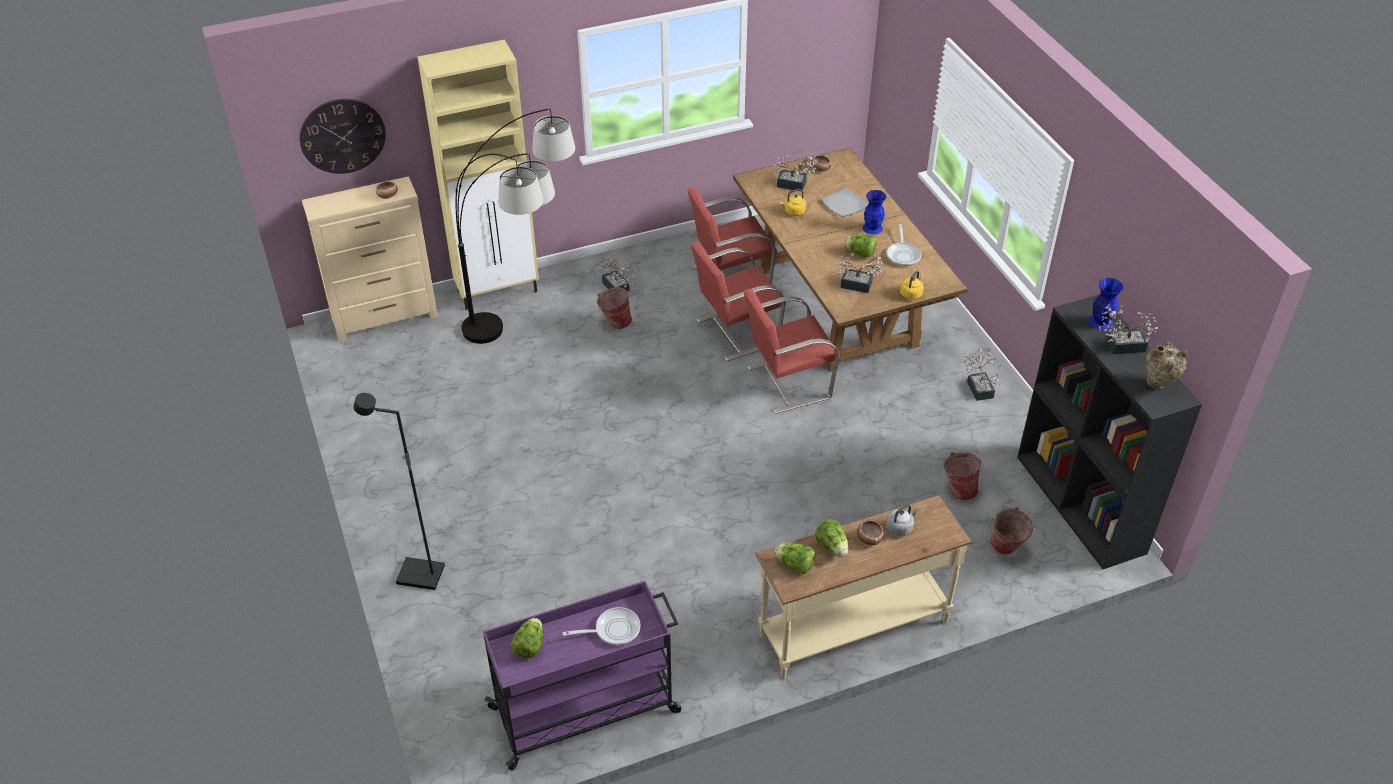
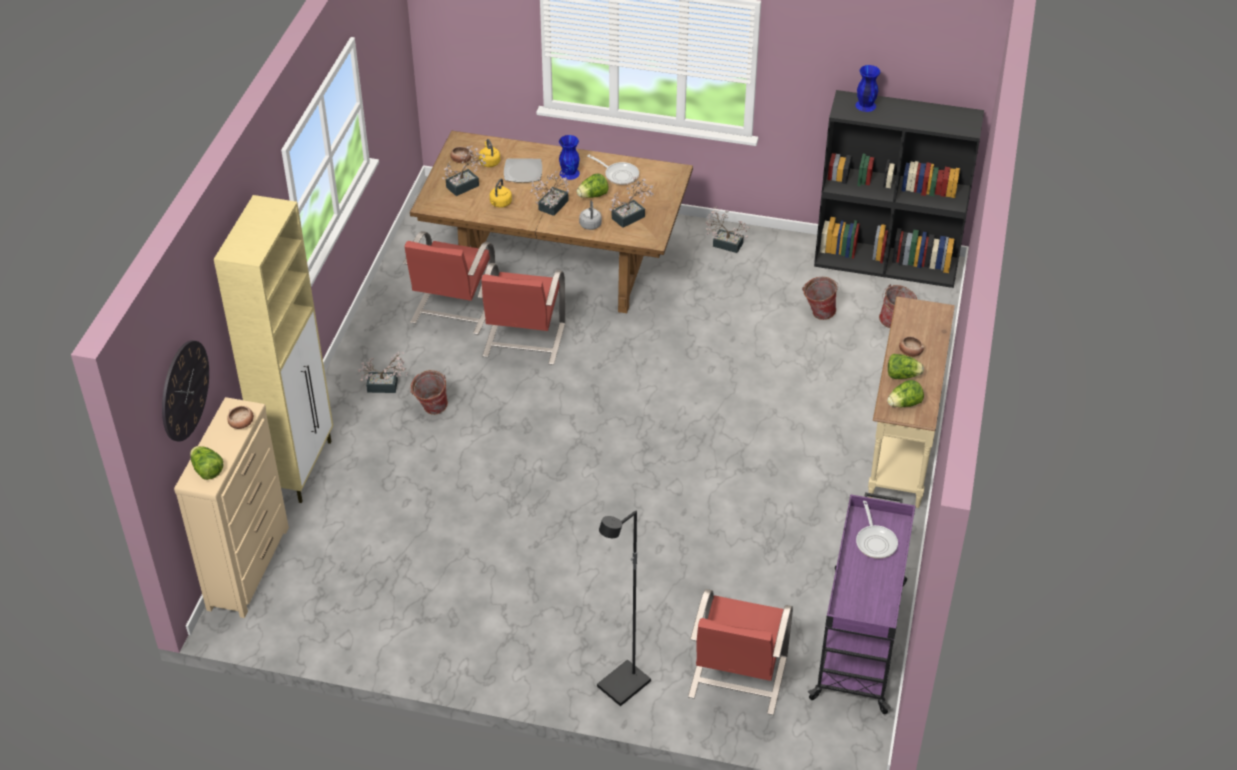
camera: 55 degrees left, 0 degrees up
(529, 646) = (853, 599): lettuce -> lettuce (207, 470)
(530, 339) = (392, 476): floor lamp -> none
(613, 630) = (875, 541): frying pan -> frying pan turned 150 degrees clockwise
(787, 382) = (614, 343): red chair -> red chair (736, 678)
(900, 527) = (912, 331): grey kettle -> grey kettle (590, 224)
(911, 293) = (669, 195): yellow kettle -> yellow kettle (489, 162)
(1121, 345) = (897, 110): potted plant -> potted plant (551, 207)
(1158, 385) = (950, 117): beige vase -> none

